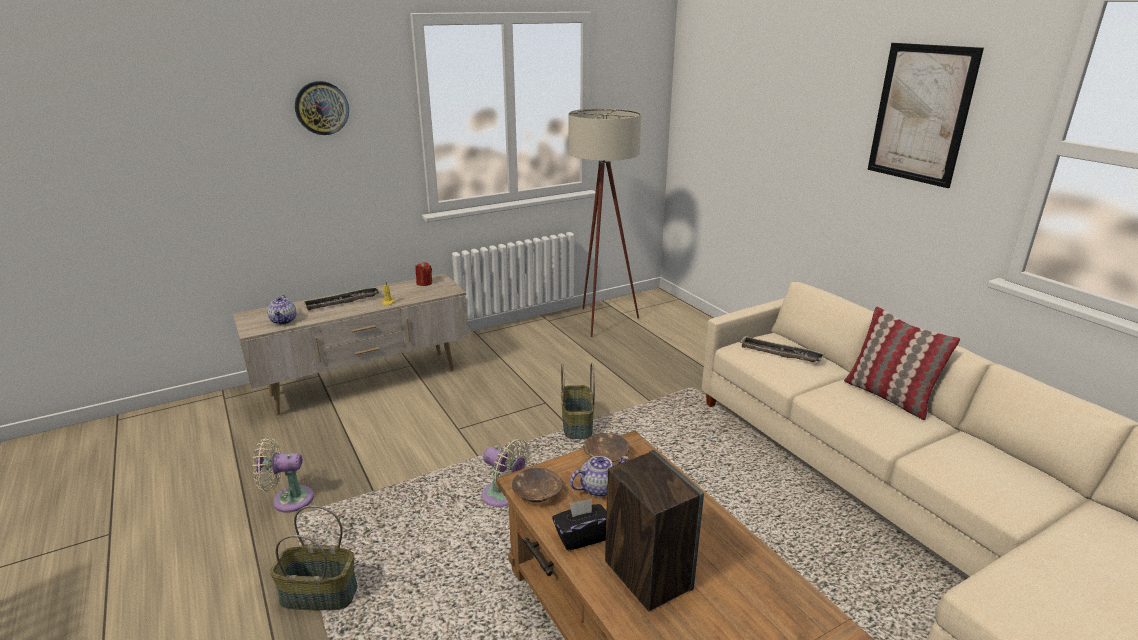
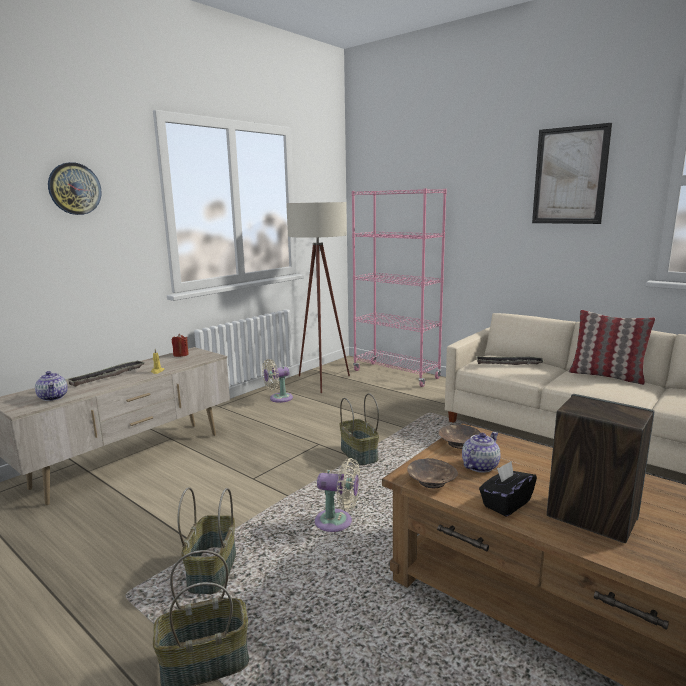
camera: 20 degrees left, 10 degrees down
(288, 499) = (108, 579): beige fan -> beige fan (278, 398)
(369, 514) = (211, 570): none -> basket
(695, 325) = (396, 374): none -> pink bookcase

